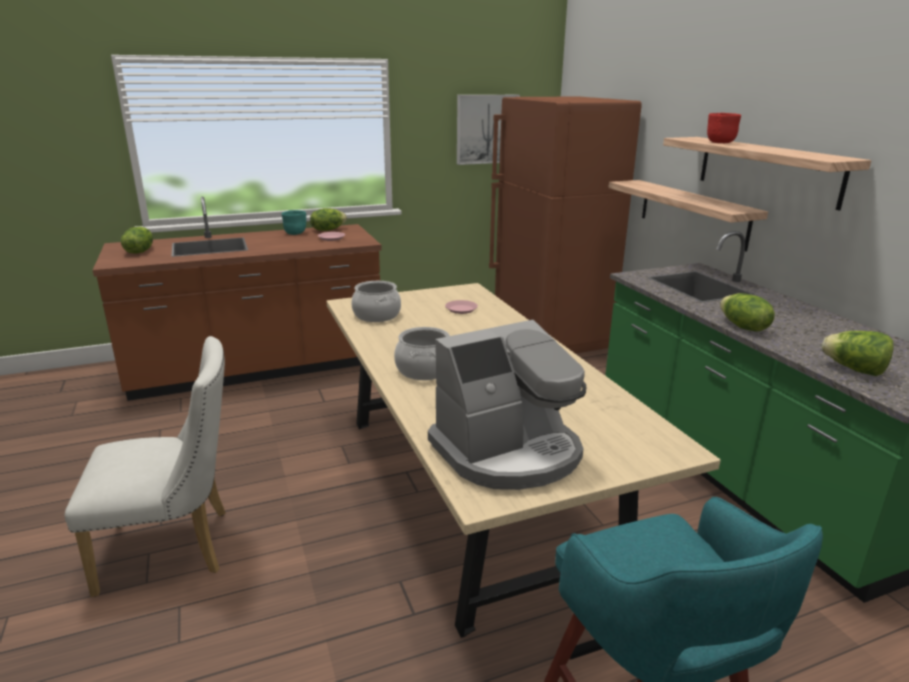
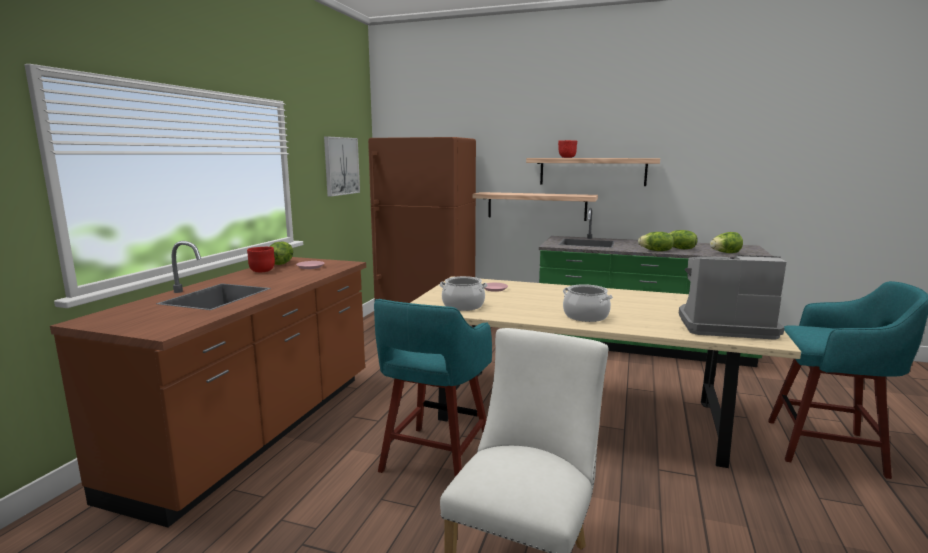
camera: 50 degrees left, 10 degrees down
(140, 251) = (149, 317): lettuce -> lettuce (680, 249)
(289, 450) = (435, 459): none -> turquoise stool
(295, 233) = (262, 271): turquoise bowl -> red bowl
(508, 452) = (723, 326): coffee machine -> coffee machine turned 90 degrees counterclockwise

